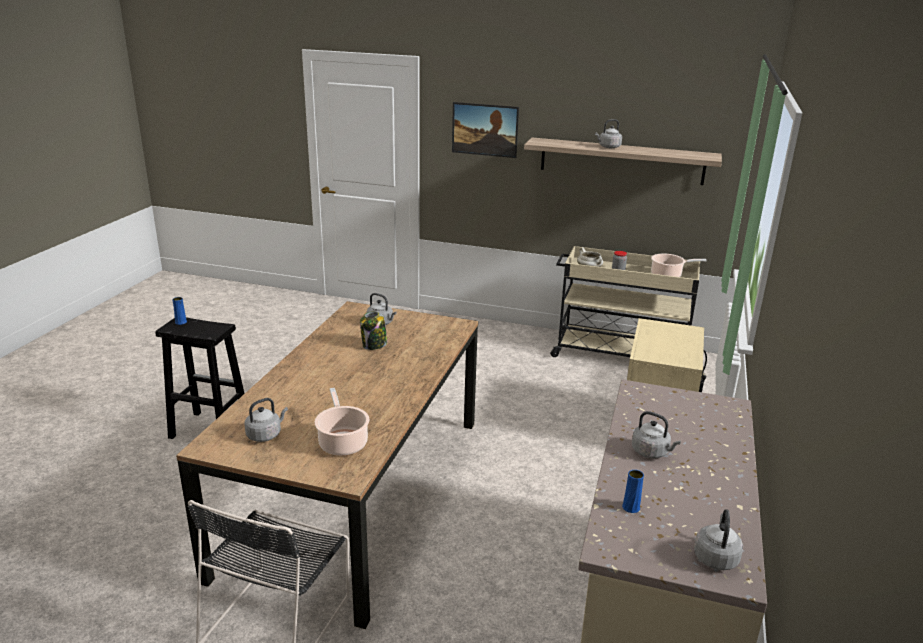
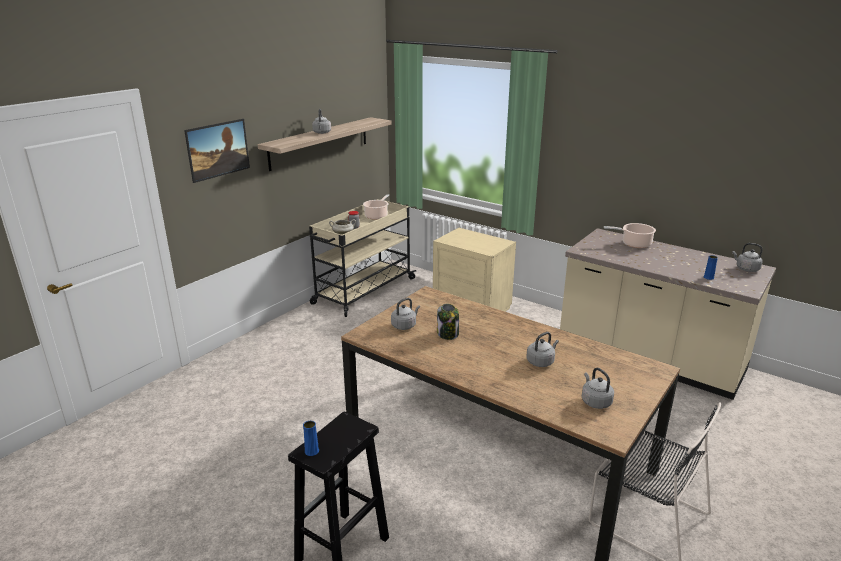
camera: 70 degrees left, 0 degrees up
(342, 442) = (609, 366): cooking pot -> cooking pot (634, 244)
(652, 452) = (653, 261): grey kettle -> grey kettle (541, 361)

